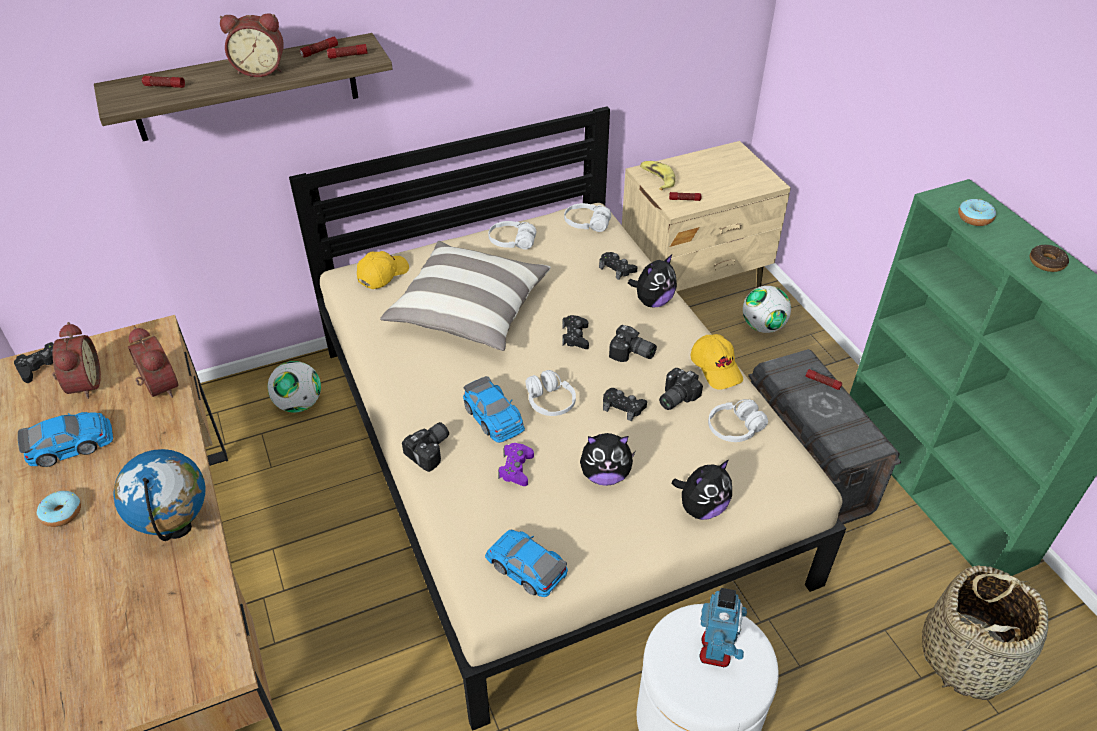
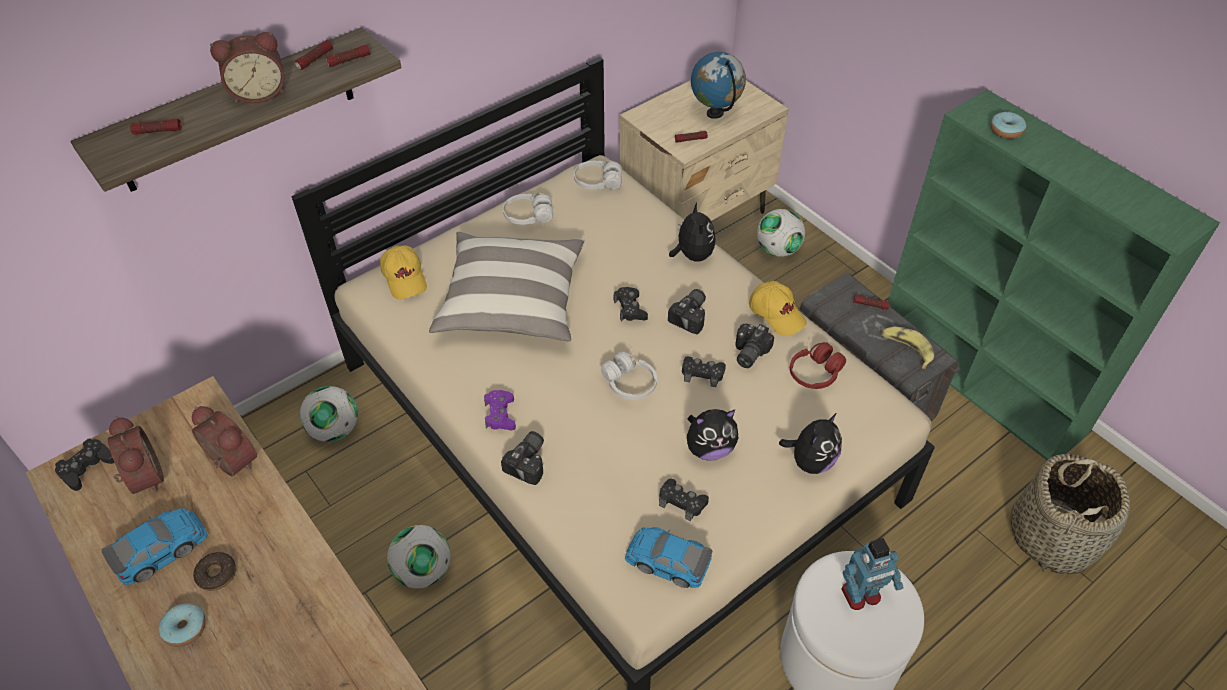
camera: 15 degrees left, 5 degrees up
(178, 529) = (321, 614): globe -> globe (715, 113)
(330, 542) = (423, 571): none -> football
(382, 274) = (405, 278): yellow cap -> yellow cap turned 135 degrees clockwise
(494, 417) = (579, 412): toy car -> none
(516, 468) = (621, 461): purple game controller -> purple game controller (500, 414)
(617, 269) = (646, 227): black game controller -> black game controller (682, 502)
(632, 354) = (692, 316): camera -> camera turned 75 degrees counterclockwise
(652, 301) = (692, 255): plush toy -> plush toy turned 45 degrees counterclockwise
(656, 179) = (655, 121): banana -> banana (906, 349)
(716, 650) = (861, 595): toy robot -> toy robot turned 75 degrees clockwise
(735, 428) = (815, 373): white headphones -> red headphones
(1046, 263) = (1083, 166): donut -> donut (217, 574)

